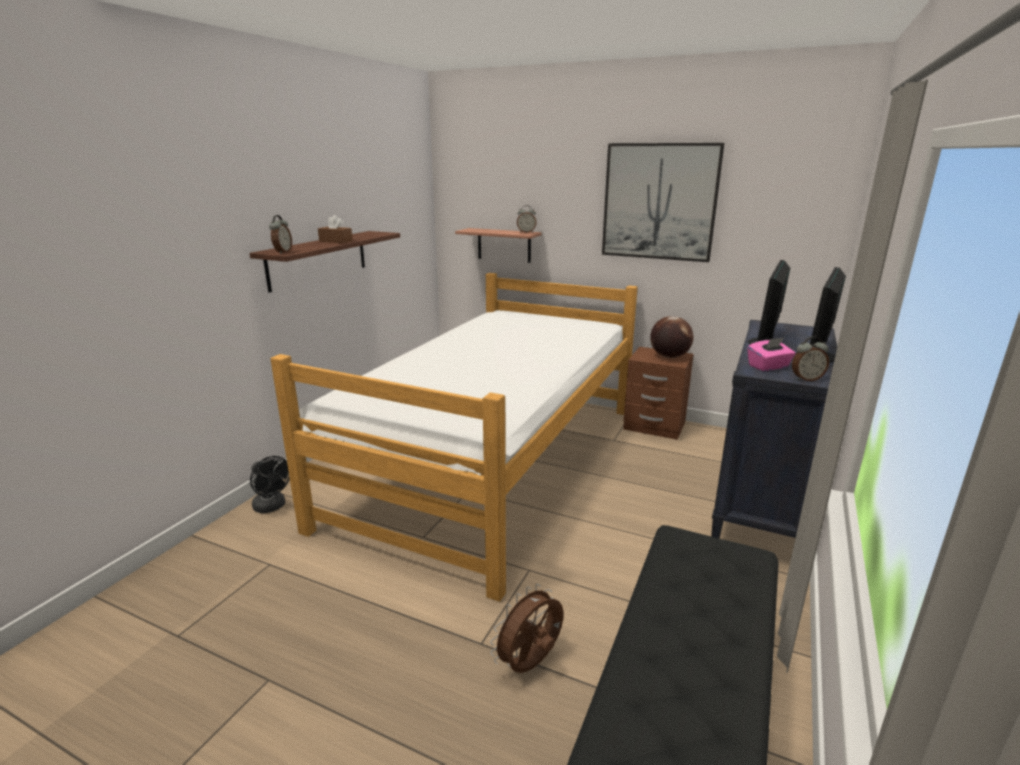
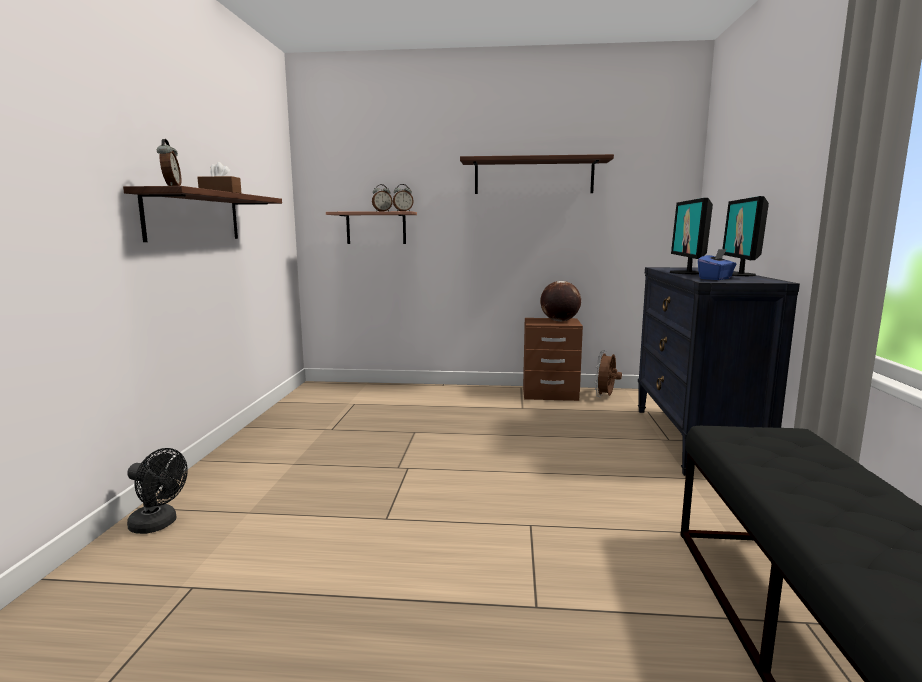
camera: 20 degrees left, 10 degrees down
(495, 461) = (417, 440): bed -> none
(530, 664) = (608, 613): brown fan -> brown fan (606, 397)
(659, 202) = (533, 176): picture -> shelf
(768, 367) = (716, 279): pink tissue box -> blue tissue box
(806, 379) = (758, 281): alarm clock -> alarm clock (382, 211)

